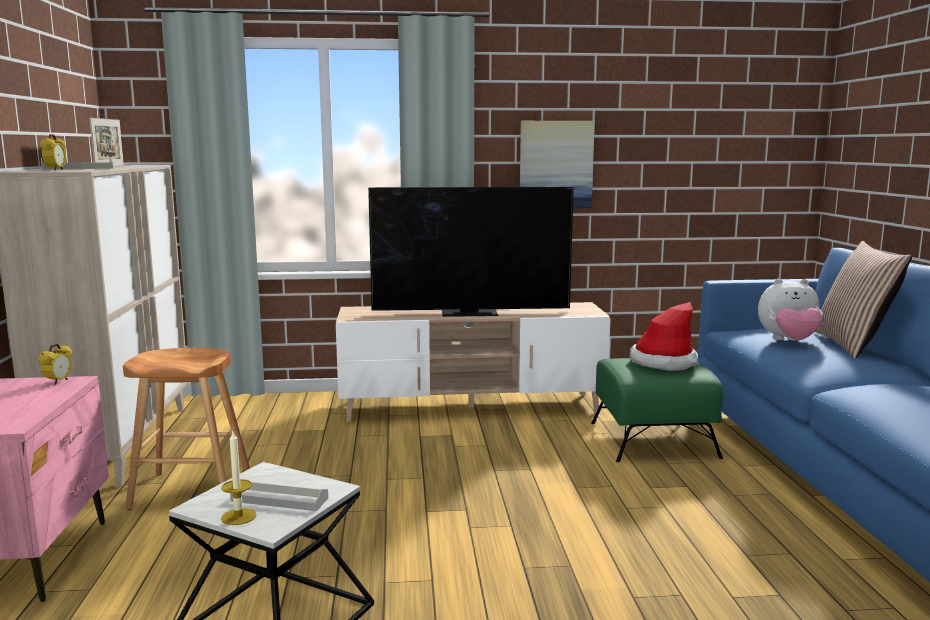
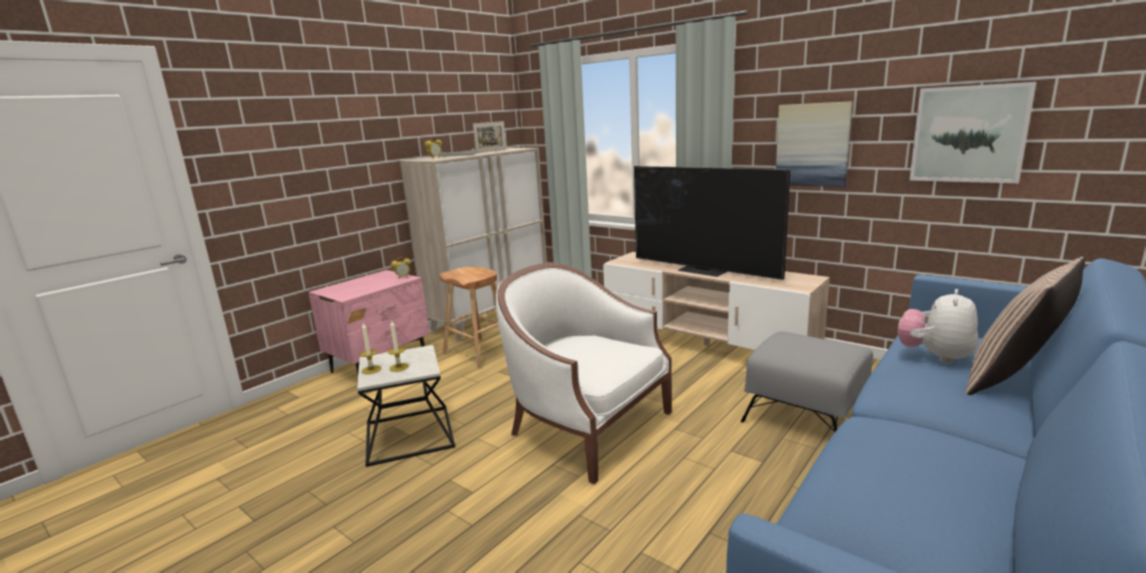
camera: 45 degrees right, 5 degrees up
(279, 499) = (399, 367): grey tray -> candle
(494, 520) = (587, 428): none -> white armchair
(654, 440) = (806, 415): green ottoman -> grey ottoman
(663, 362) = (818, 347): hat -> none
(690, 155) = (969, 134): none -> picture
(788, 341) = (934, 357): plush toy -> plush toy turned 75 degrees clockwise

